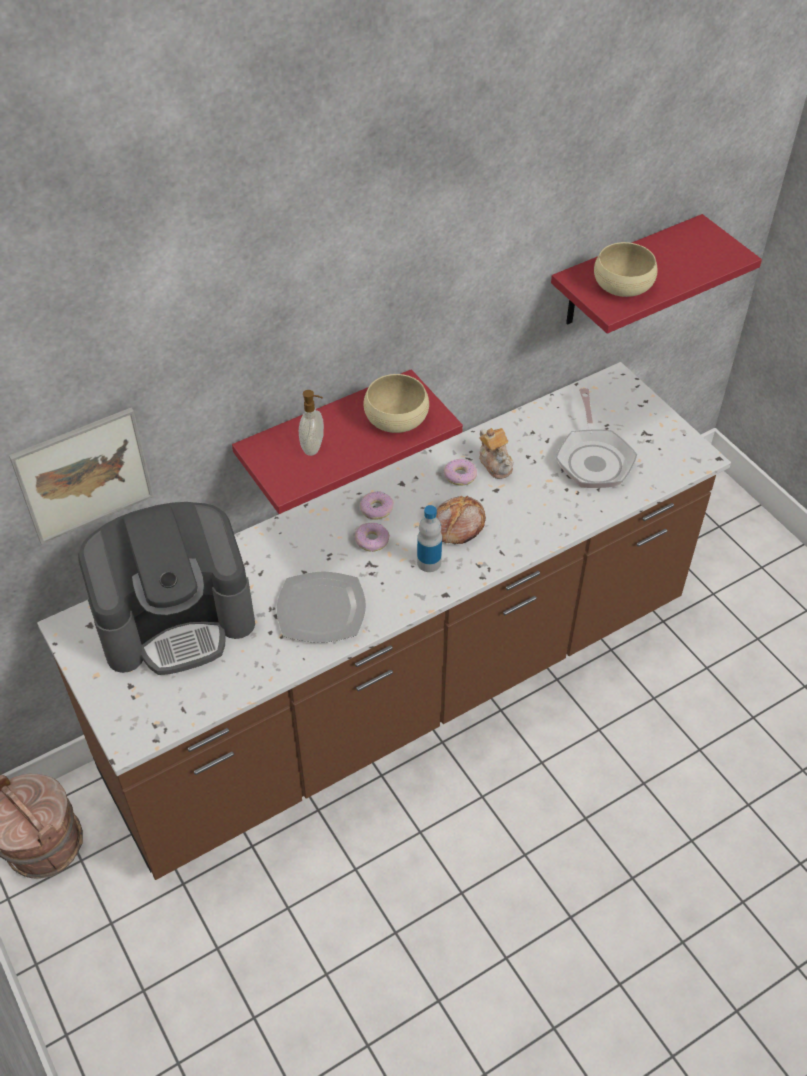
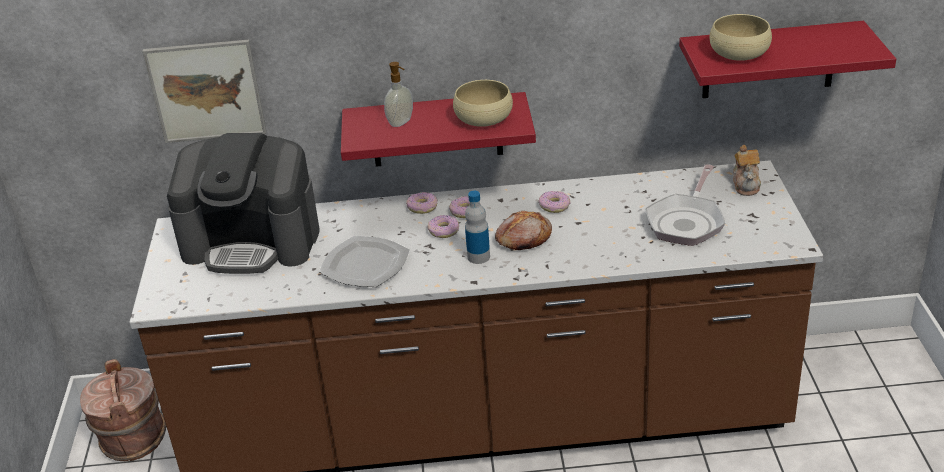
camera: 30 degrees right, 15 degrees down
(328, 516) = (422, 207): none -> donut
(495, 463) = (593, 204): teapot -> teapot (746, 184)

